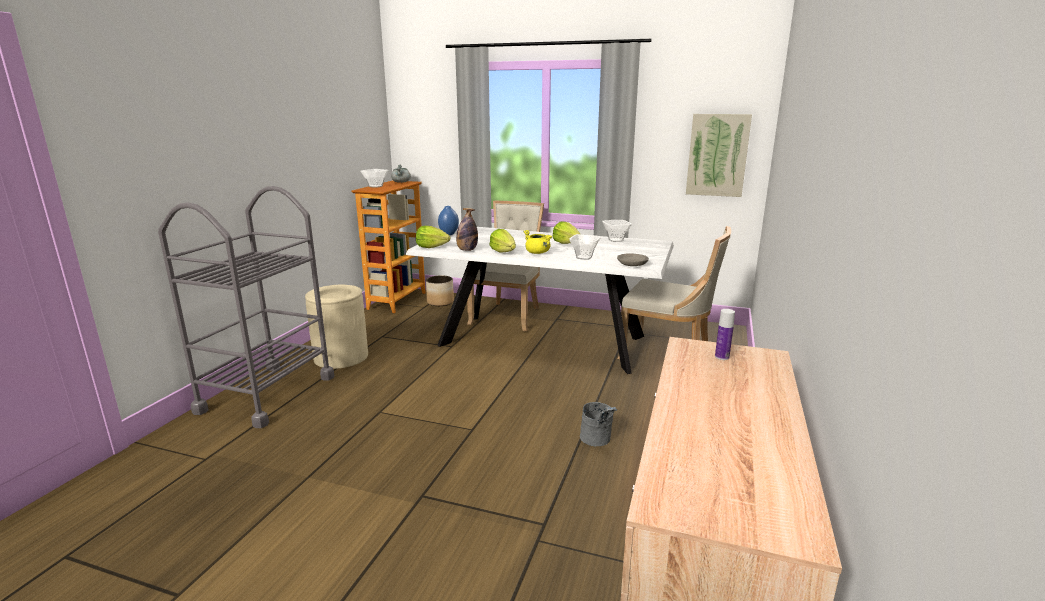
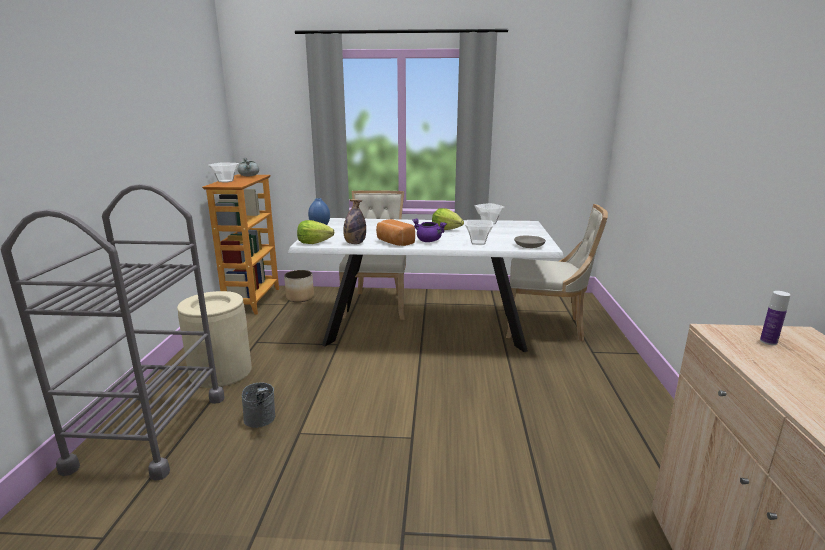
camera: 15 degrees left, 0 degrees up
(503, 252) = (394, 242): lettuce -> bread
(538, 253) = (429, 241): yellow cooking pot -> purple cooking pot
(597, 441) = (543, 429): grey bucket -> grey bucket (261, 421)
(717, 155) = (566, 139): picture -> none

